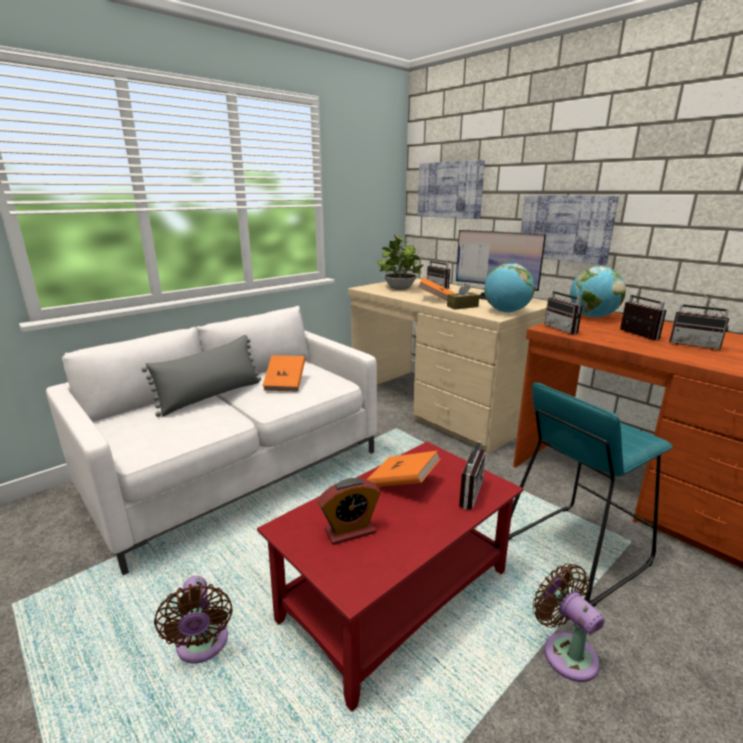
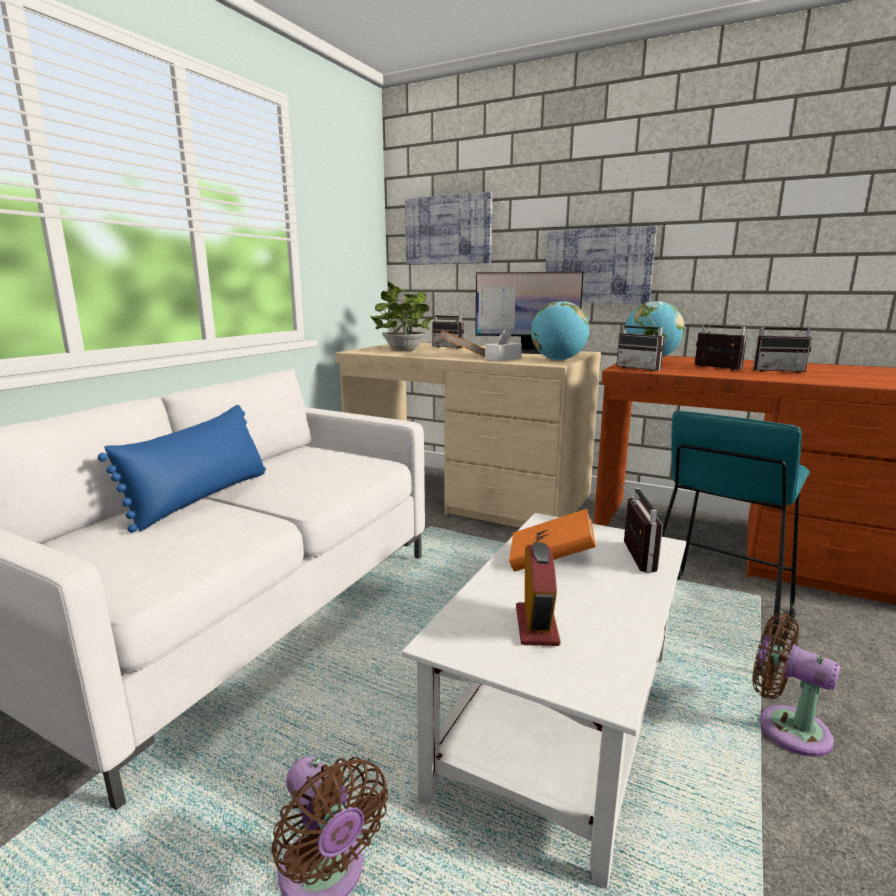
camera: 20 degrees left, 5 degrees down
(211, 396) = (202, 497): grey pillow -> blue pillow
(285, 383) = (306, 470): orange book -> none
(350, 531) = (536, 626): alarm clock -> alarm clock turned 45 degrees counterclockwise
(397, 593) = (559, 716): red coffee table -> white coffee table
(462, 306) = (503, 359): brown tissue box -> white tissue box

